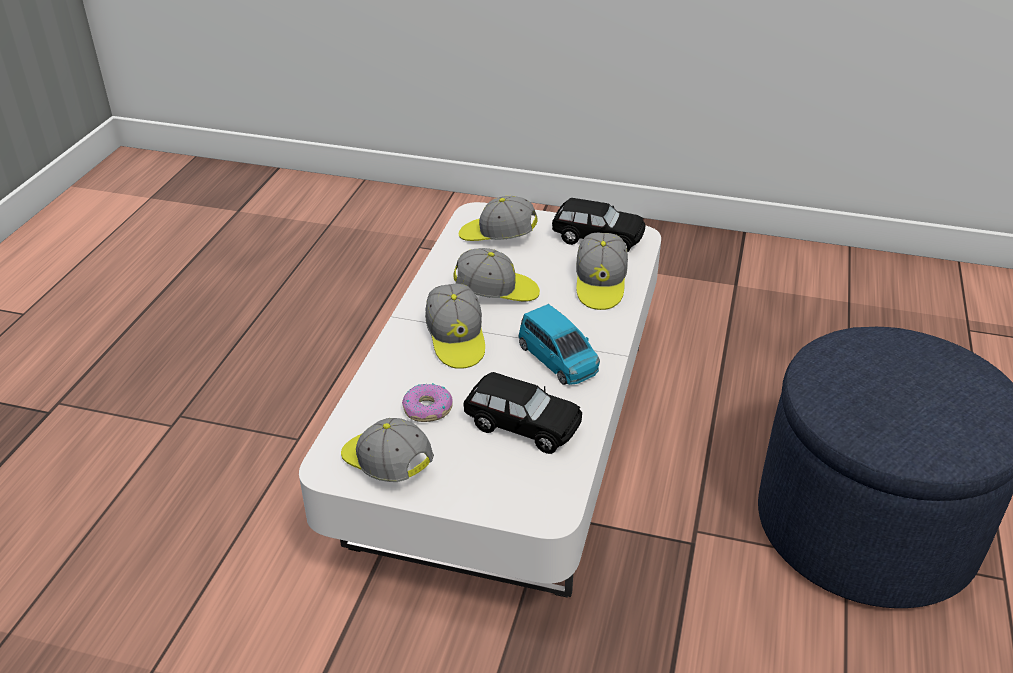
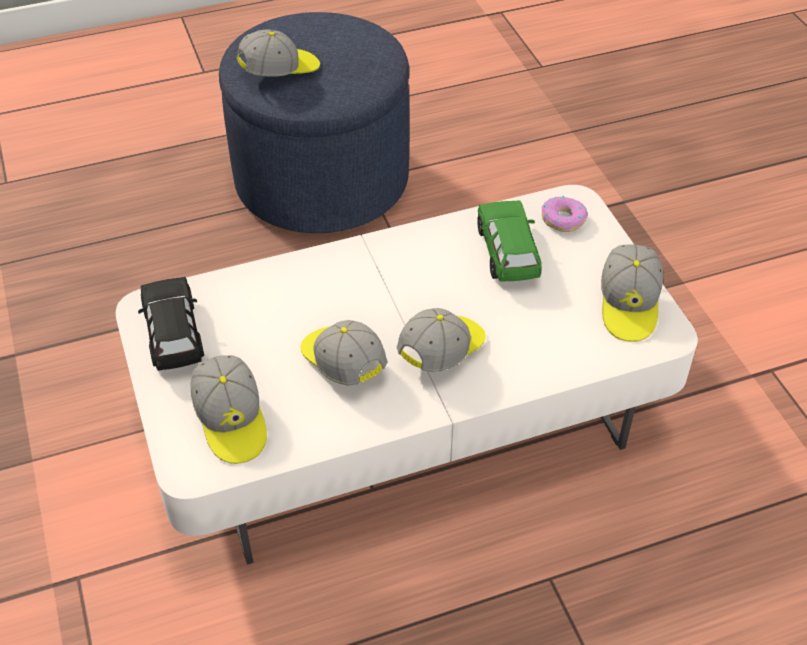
camera: 125 degrees left, 10 degrees up
(427, 409) = (547, 317): donut -> donut (563, 219)
(522, 426) = (508, 253): black toy car -> green toy car
(558, 360) = (407, 271): blue toy car -> none
(600, 285) = (264, 295): cap -> cap (280, 71)

